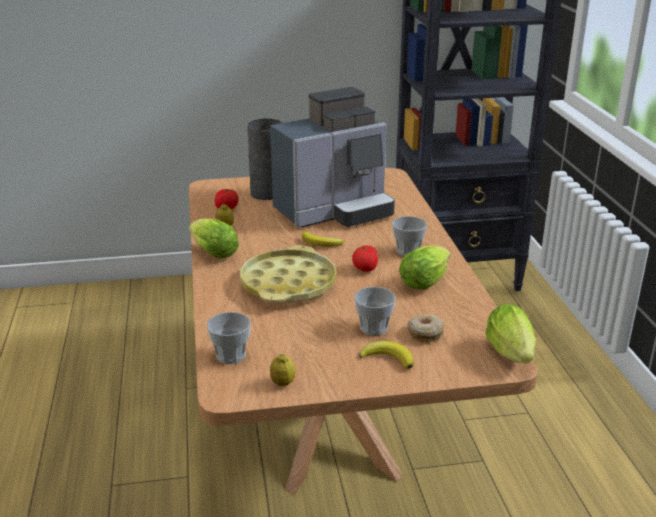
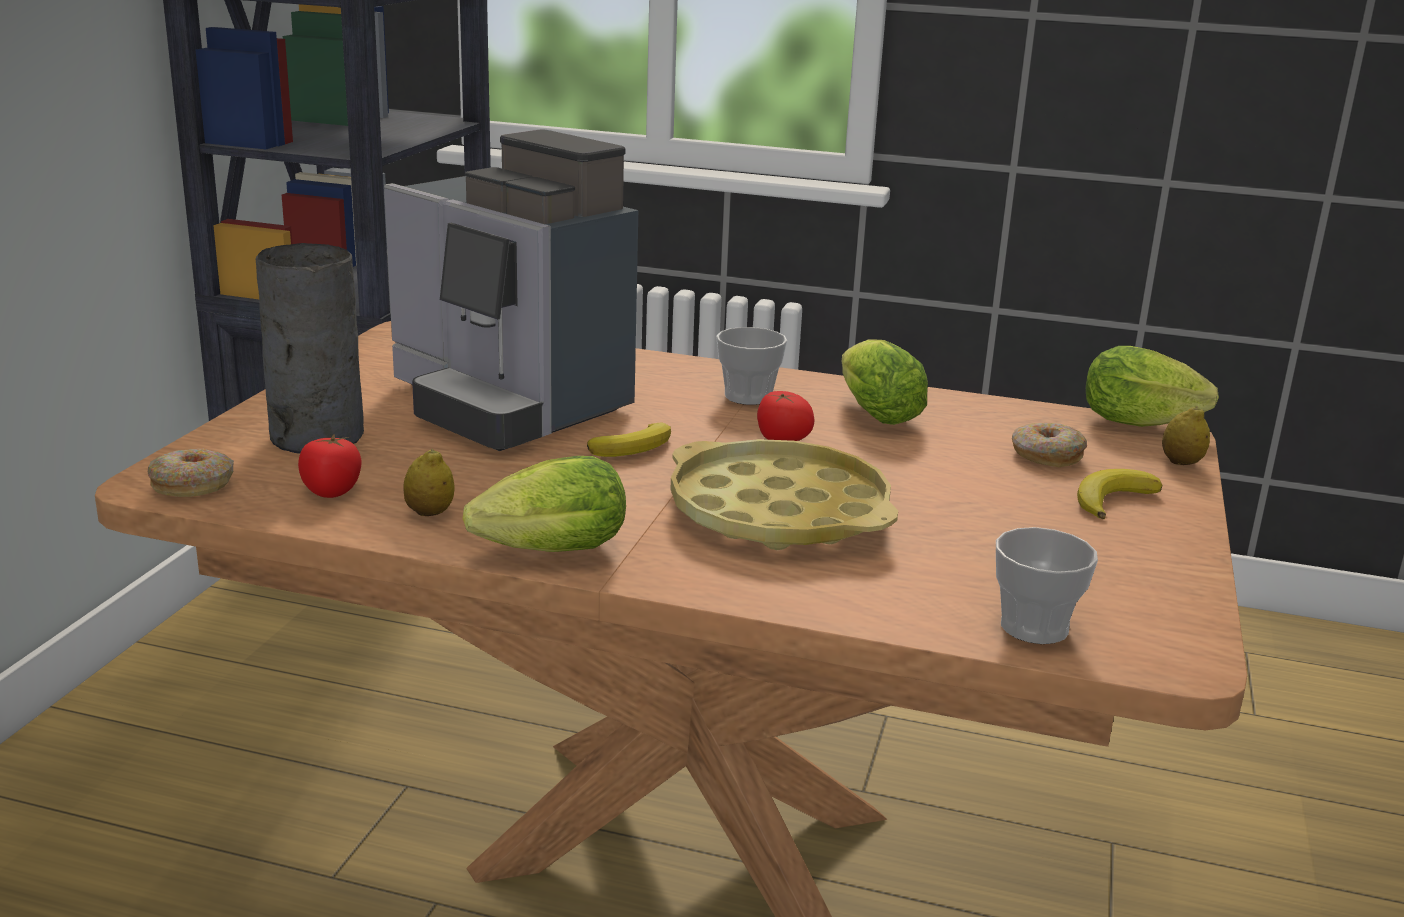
camera: 65 degrees left, 5 degrees down
(211, 190) = (193, 485): none -> donut
(283, 383) = (1160, 600): lemon -> lemon (1181, 463)
(335, 211) = (508, 405): coffee machine -> coffee machine turned 135 degrees clockwise
(374, 328) = (1005, 485): cup -> none

